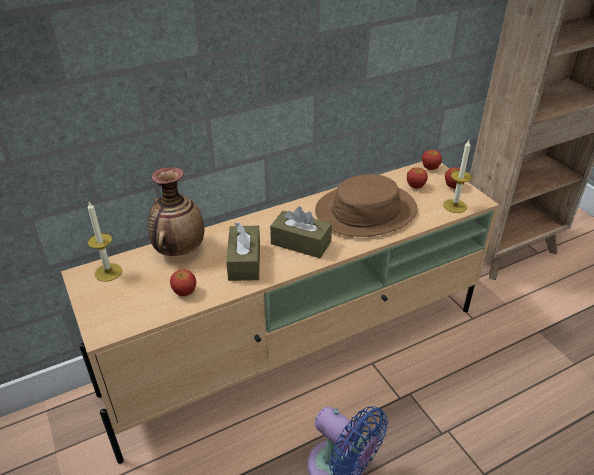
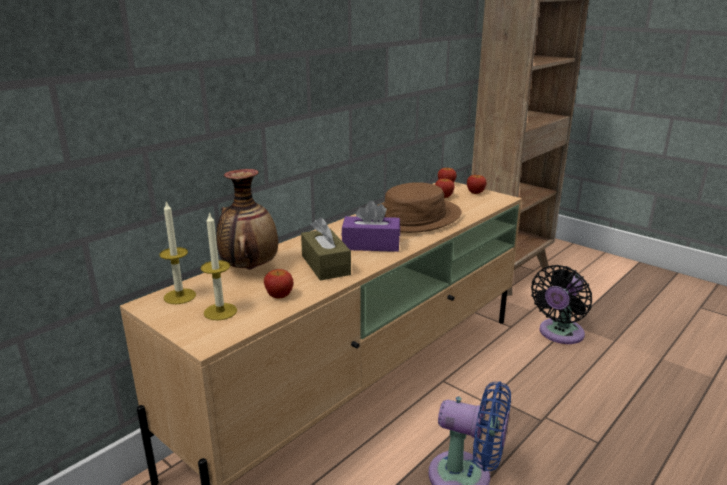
camera: 20 degrees left, 15 degrees down
(301, 243) = (371, 245): brown tissue box -> purple tissue box
(455, 206) = (487, 203): candle -> candle (220, 311)
(518, 340) = (559, 334): none -> black fan

